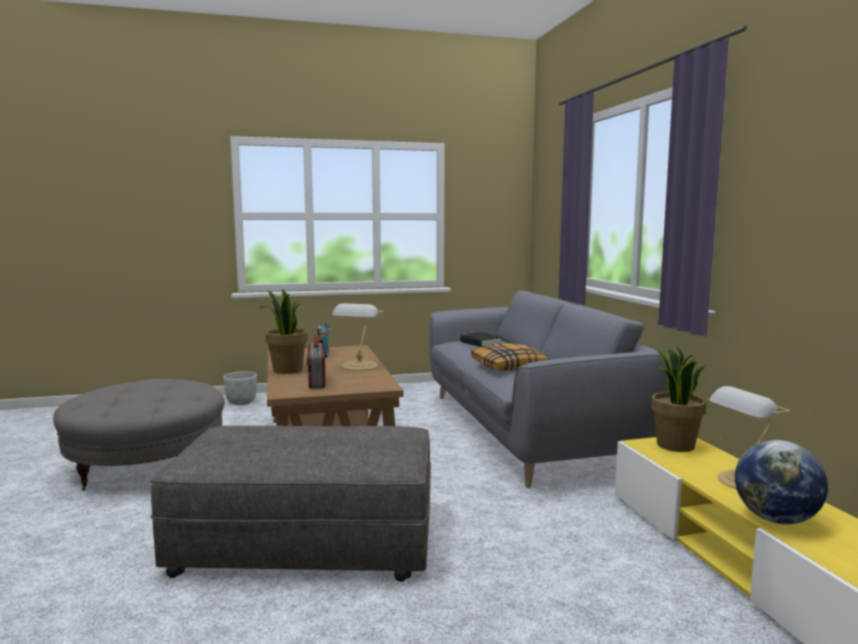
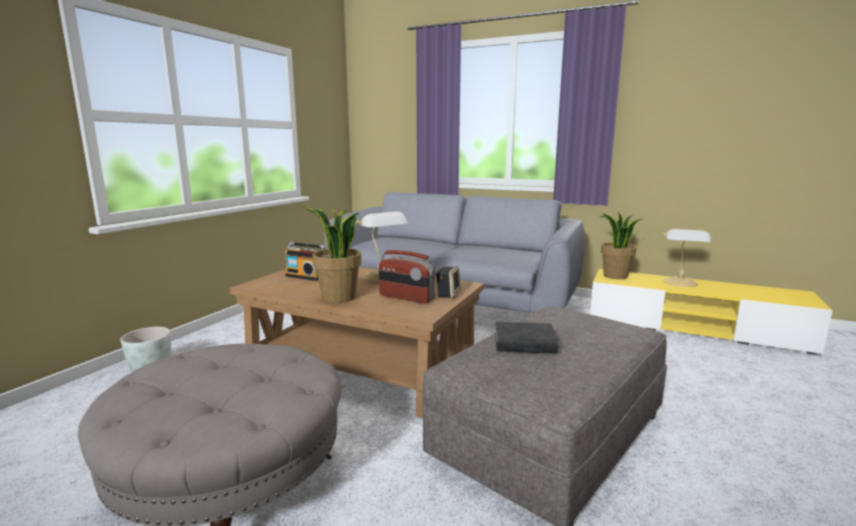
camera: 50 degrees left, 5 degrees up
(345, 388) = (448, 294): none -> speaker
(480, 343) = (390, 240): black book -> black book (524, 344)
(509, 367) = (468, 251): pillow -> none
(775, 519) = (732, 293): globe -> none

